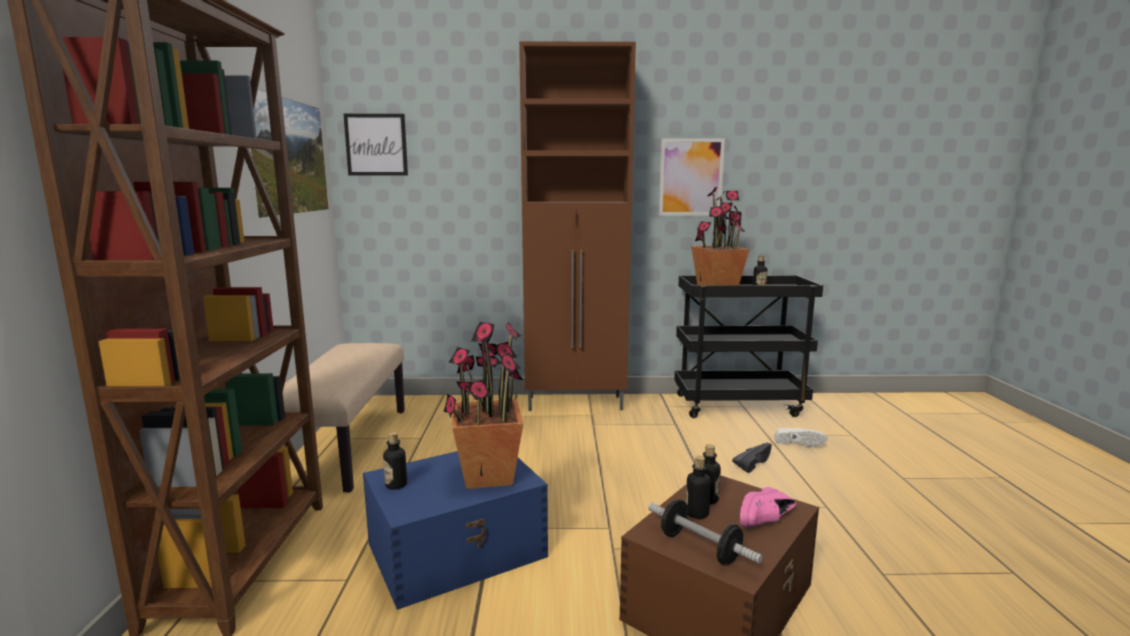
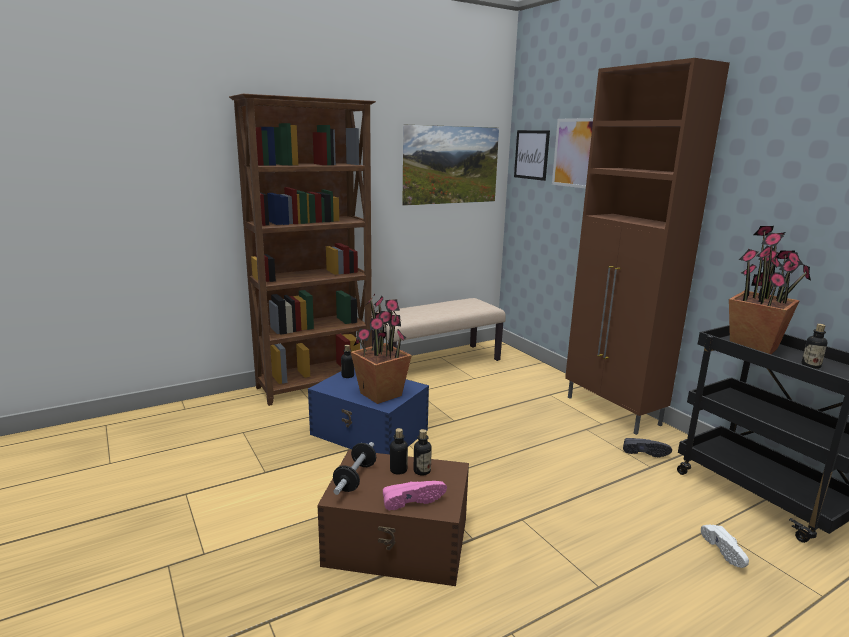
camera: 60 degrees right, 5 degrees up
(691, 177) = (782, 209): picture -> picture (575, 153)
(751, 463) = (629, 525): black shoe -> black shoe (644, 452)
(767, 521) = (412, 500): pink shoe -> pink shoe turned 150 degrees clockwise

